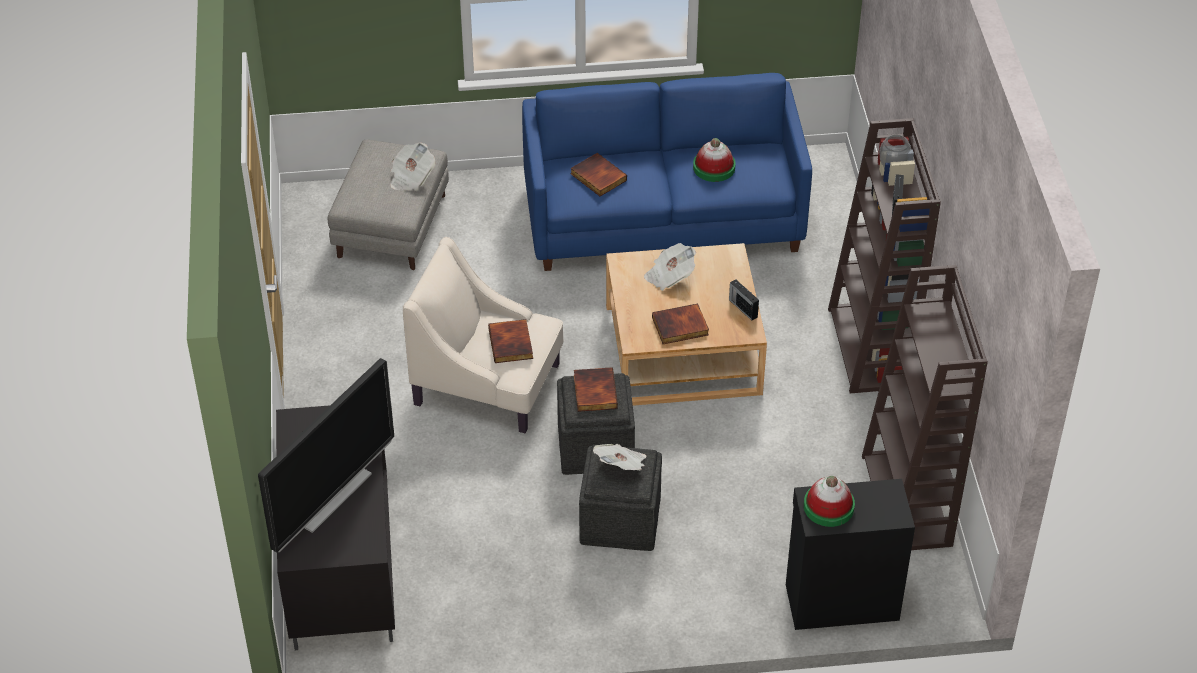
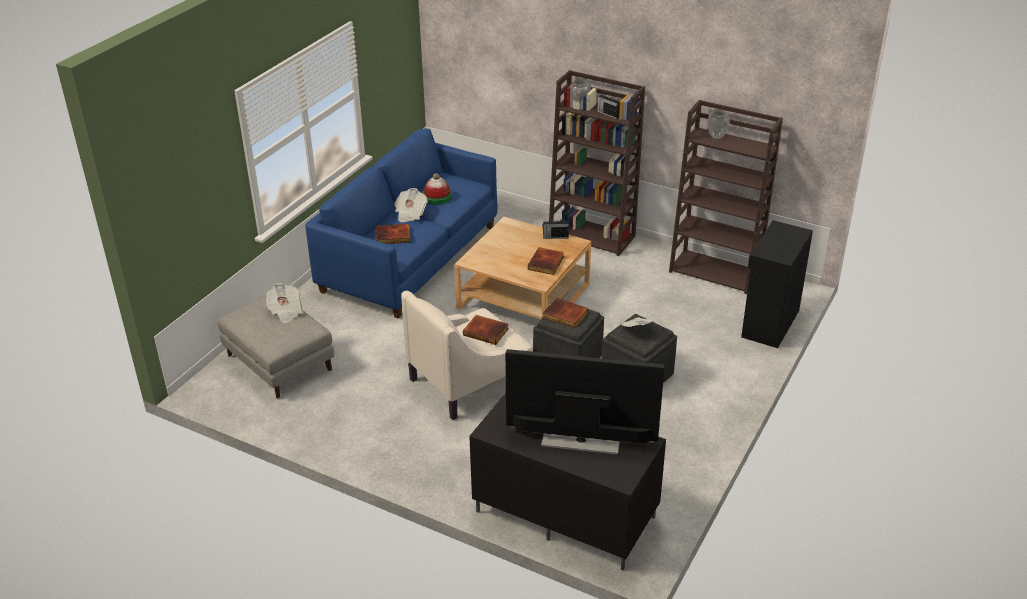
camera: 55 degrees left, 10 degrees down
(331, 496) = (580, 441): television -> television turned 60 degrees counterclockwise
(669, 276) = (500, 250): newspaper -> newspaper (410, 214)
(828, 507) = (774, 249): hat -> none
(940, 327) = (716, 137): none -> vase

